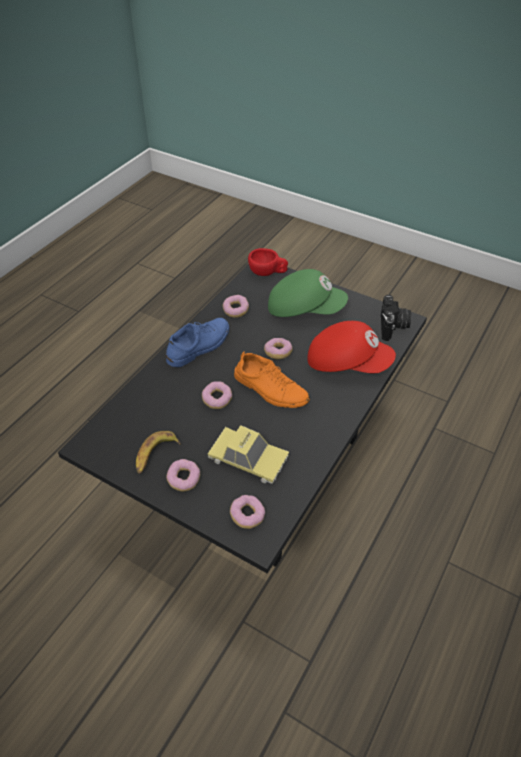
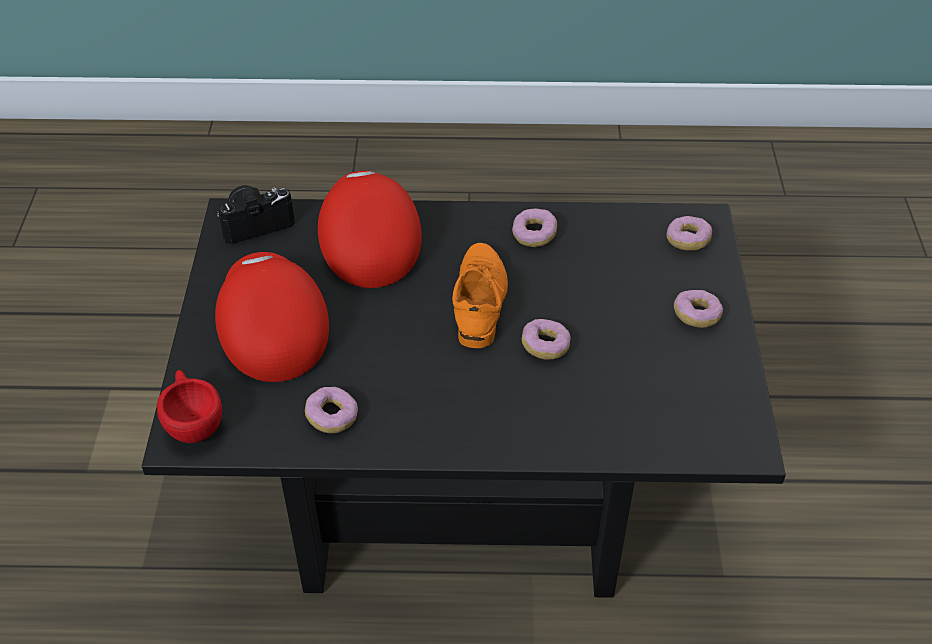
camera: 120 degrees left, 0 degrees up
(155, 455) = (690, 362): banana -> none
(199, 346) = (453, 423): blue shoe -> none
(248, 459) = (613, 272): toy car -> none
(278, 353) = (400, 322): donut -> donut (534, 235)
(305, 309) = (271, 332): green cap -> red cap

